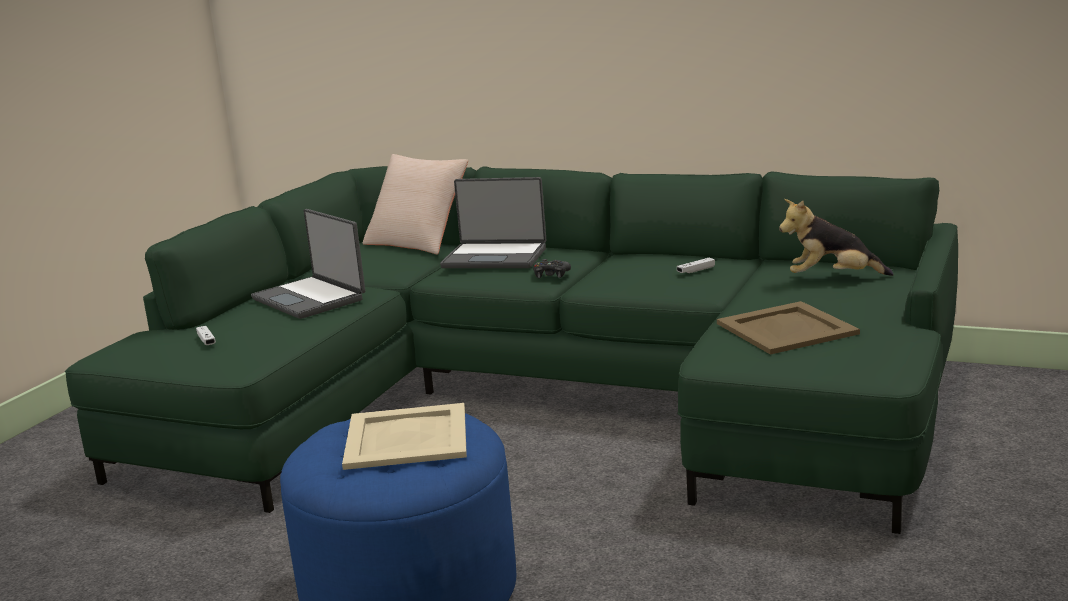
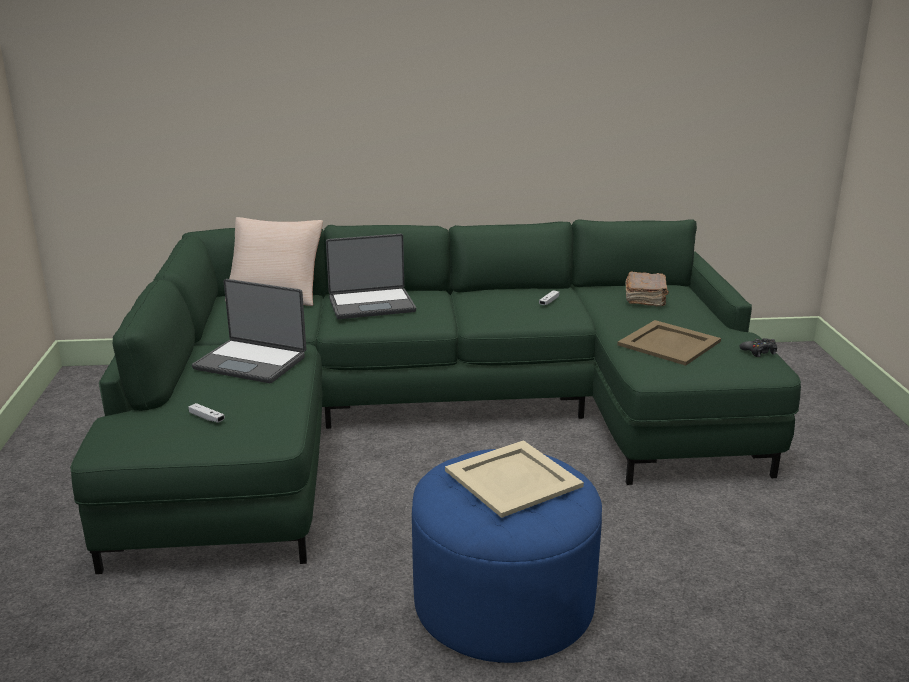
camera: 30 degrees left, 5 degrees up
(551, 274) = (439, 316): black game controller -> black game controller (759, 352)
(832, 278) = (646, 299): plush toy -> brown book

